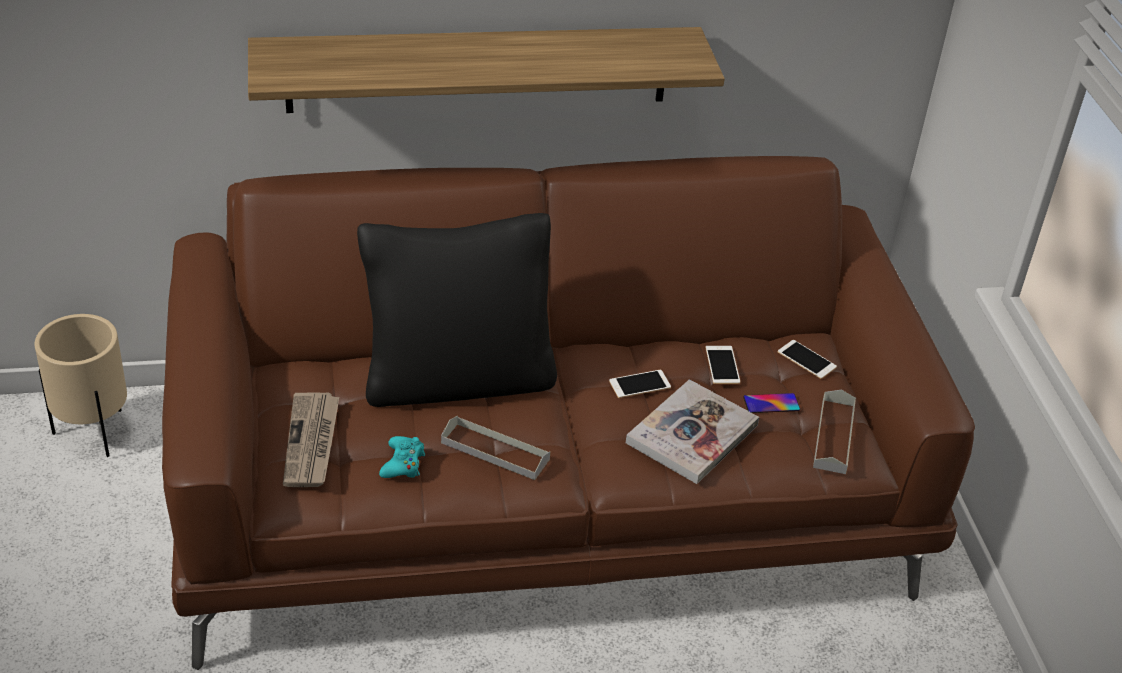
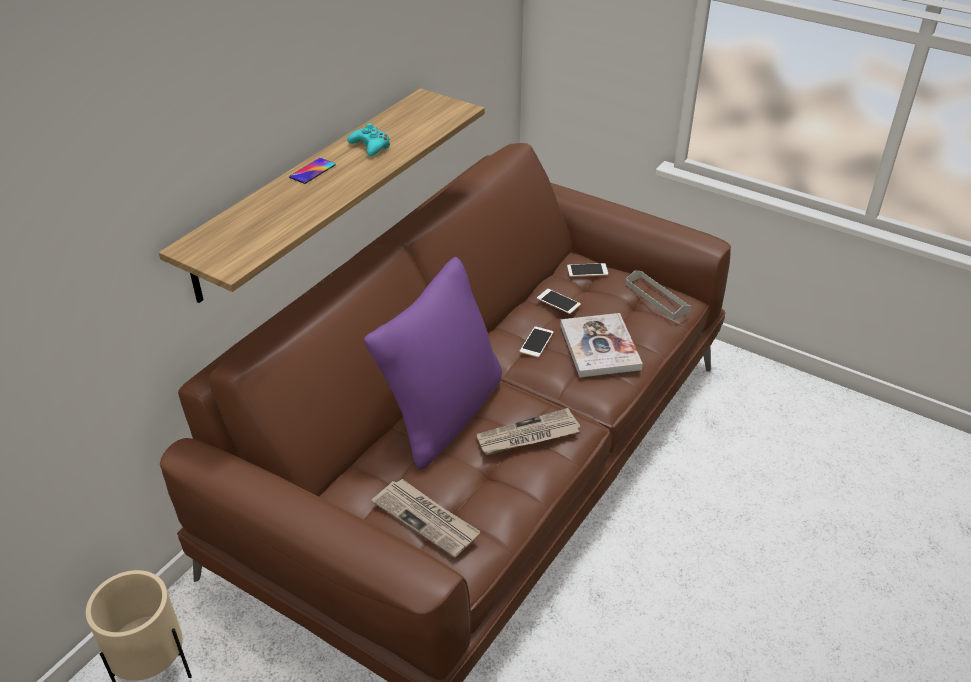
camera: 45 degrees left, 0 degrees up
(403, 463) = (493, 485): turquoise game controller -> turquoise game controller (370, 146)
(458, 379) = (442, 415): black pillow -> purple pillow
(495, 451) = (527, 436): grey tray -> newspaper
(771, 403) = (607, 304): phone -> phone (312, 171)

